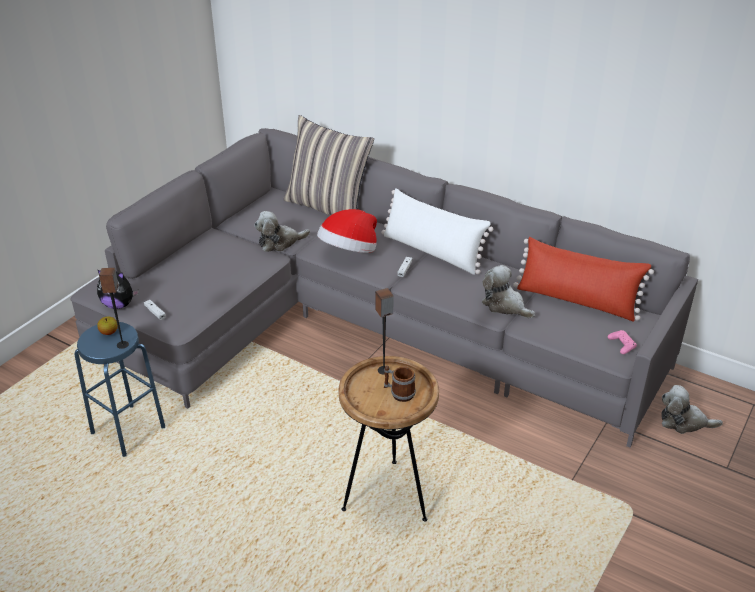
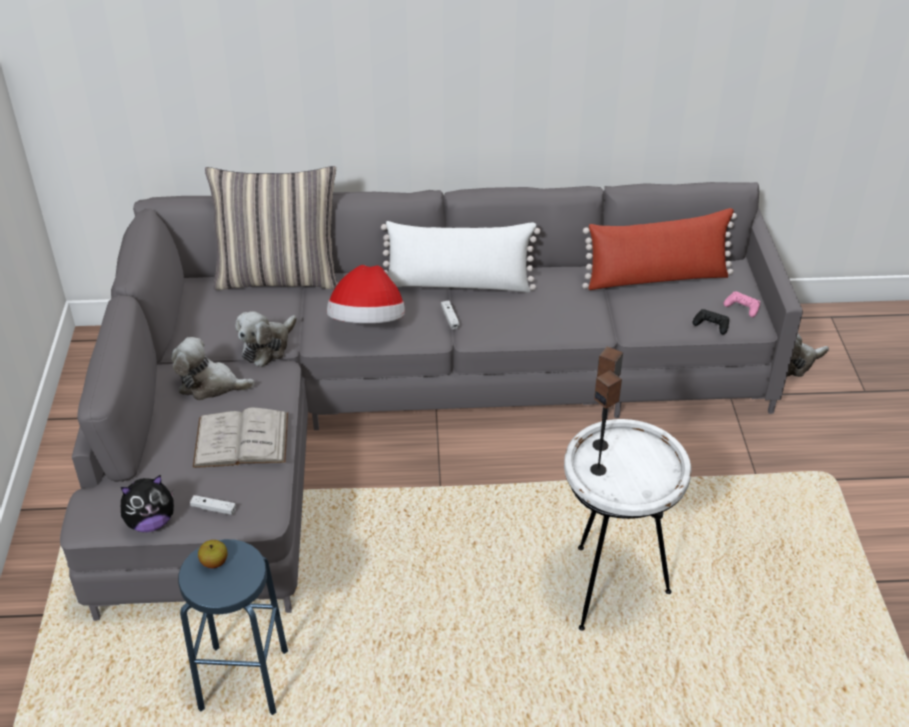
camera: 35 degrees left, 5 degrees up
(123, 345) = (252, 568): speaker -> speaker (598, 469)
(209, 284) = (241, 440): none -> white book
(387, 497) = (609, 590): brown side table -> white side table
(398, 393) = (639, 462): mug -> none
(505, 305) = (595, 314): plush toy -> plush toy (210, 385)
(583, 346) = (711, 325): none -> black game controller

